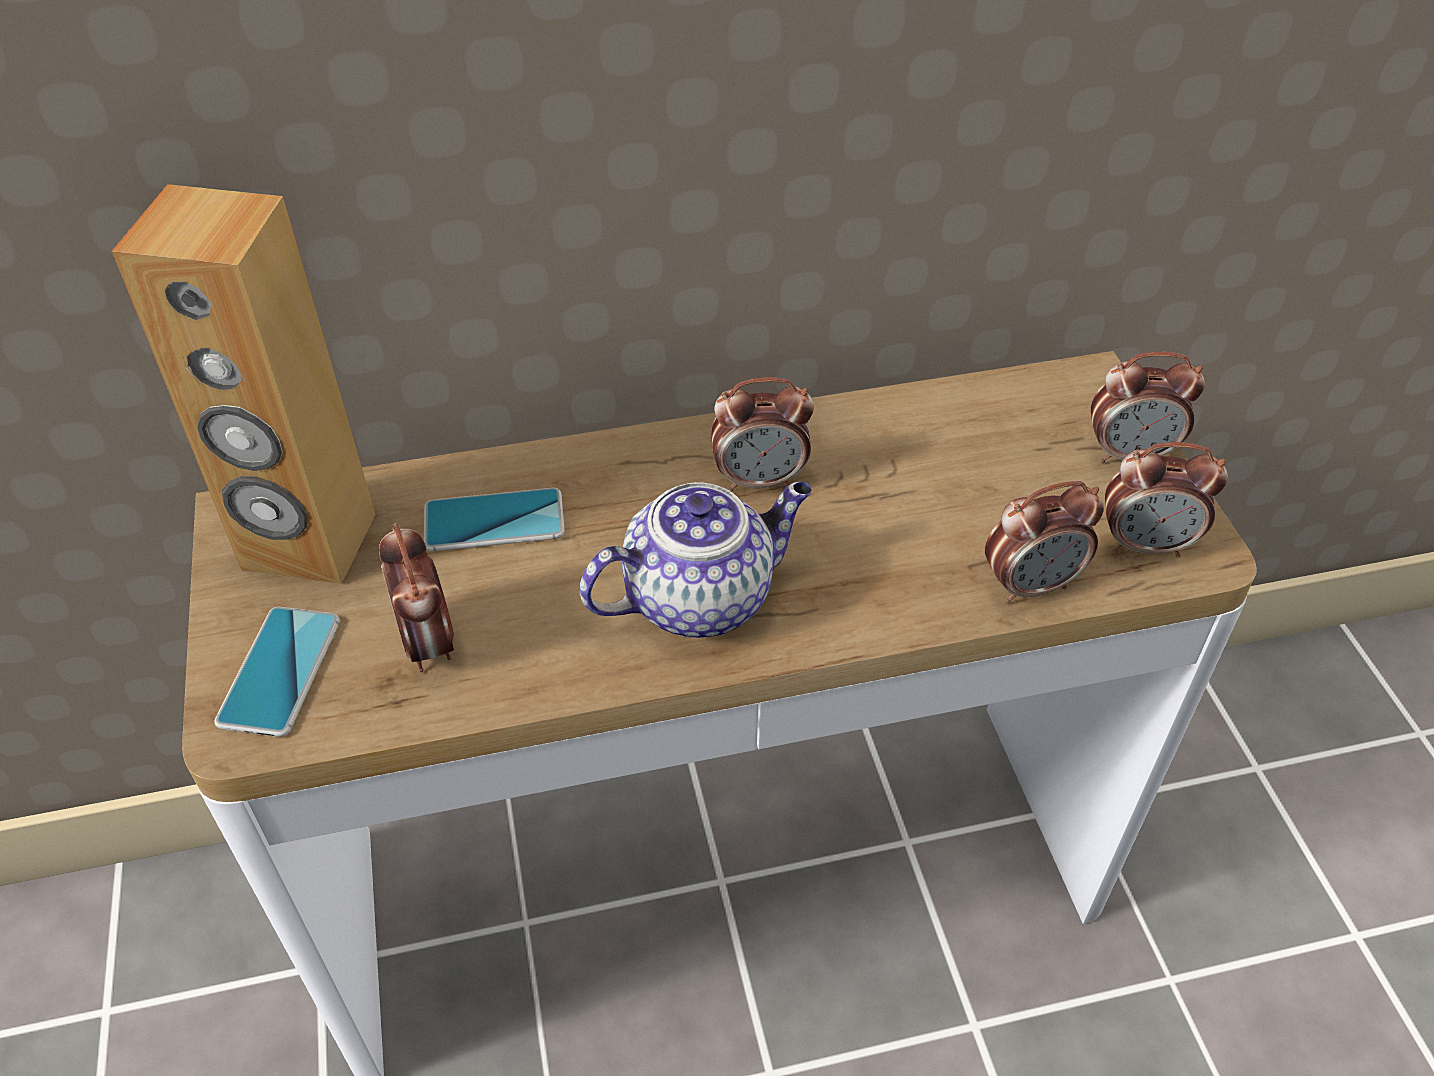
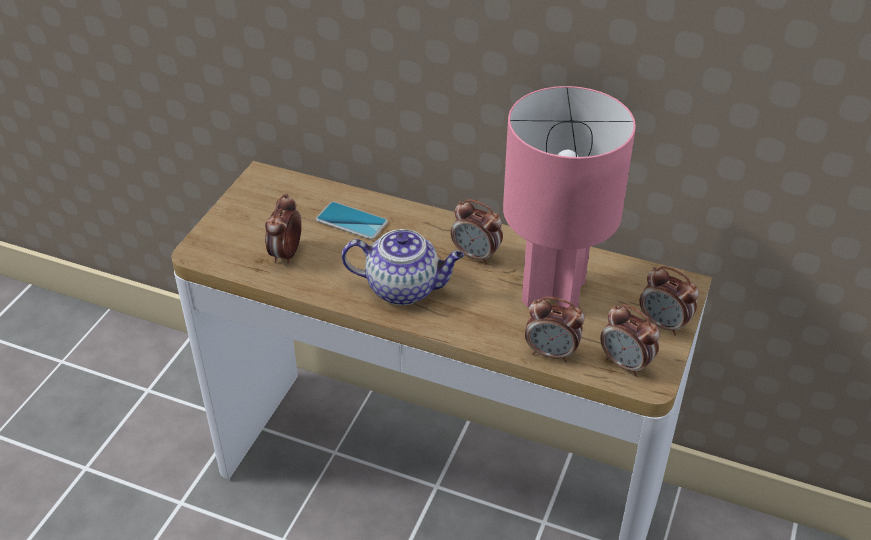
camera: 35 degrees right, 5 degrees down
(280, 671) = (227, 238): phone -> none
(308, 543) = (276, 197): brown speaker -> none
(933, 481) = (553, 291): none -> pink table lamp

